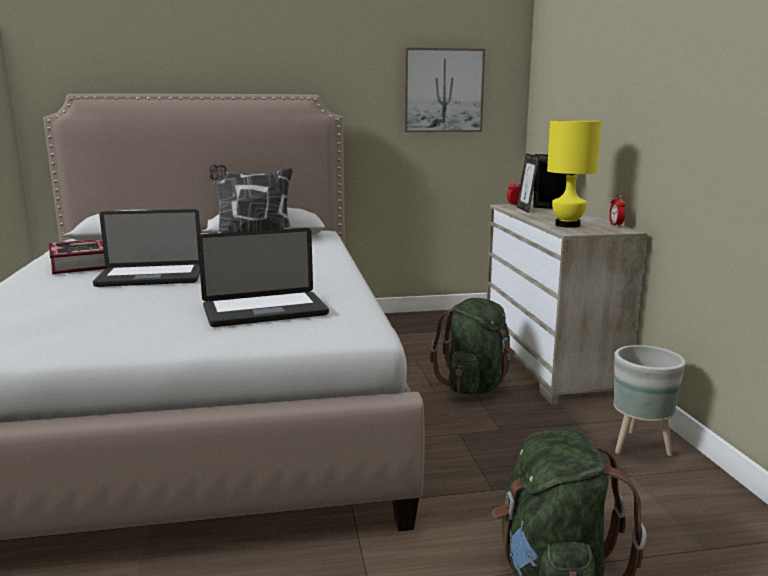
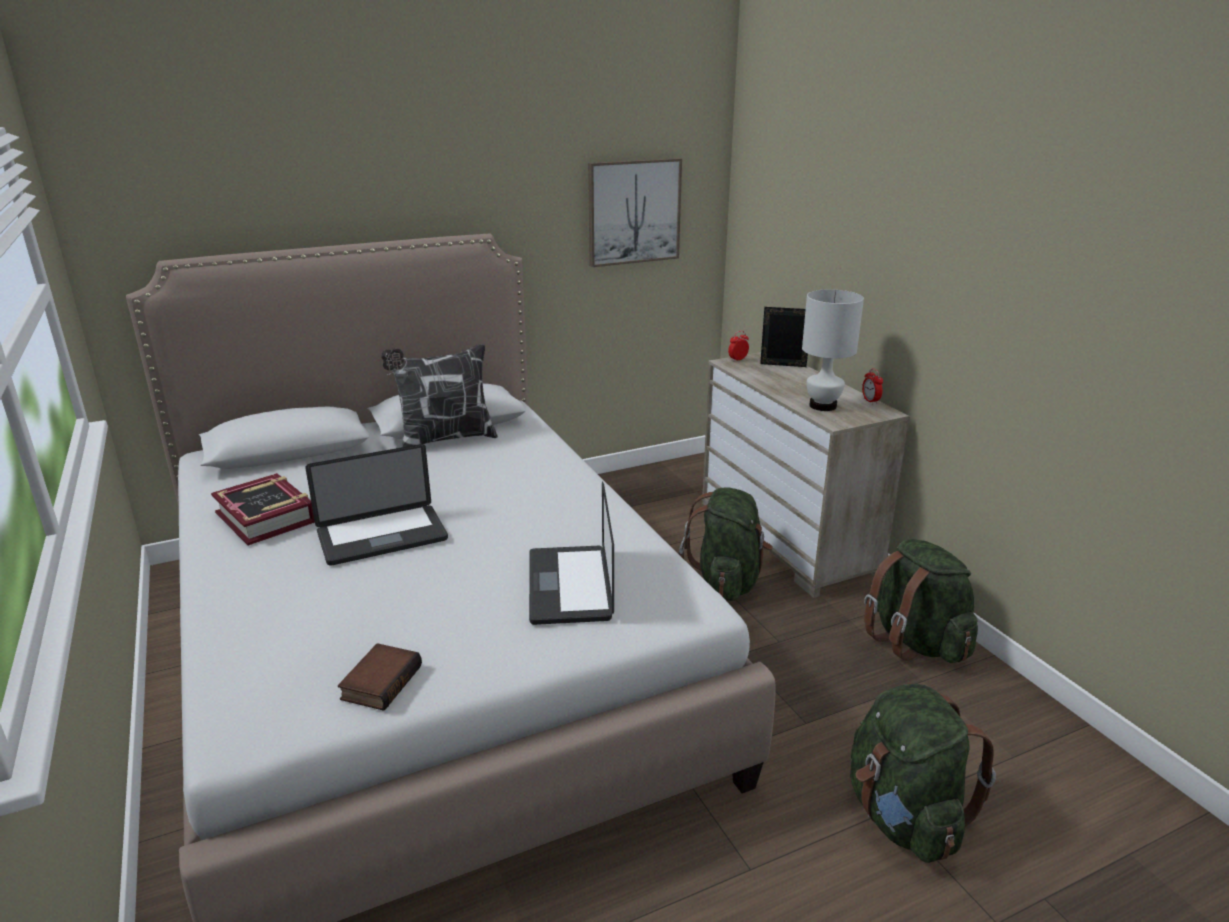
camera: 15 degrees left, 10 degrees up
(56, 341) = (380, 681): none -> book
(265, 311) = (569, 586): laptop -> laptop turned 120 degrees clockwise
(525, 209) = (756, 371): picture frame -> none
(567, 225) = (823, 406): yellow table lamp -> white table lamp
(638, 446) = (915, 641): grey planter -> green backpack

